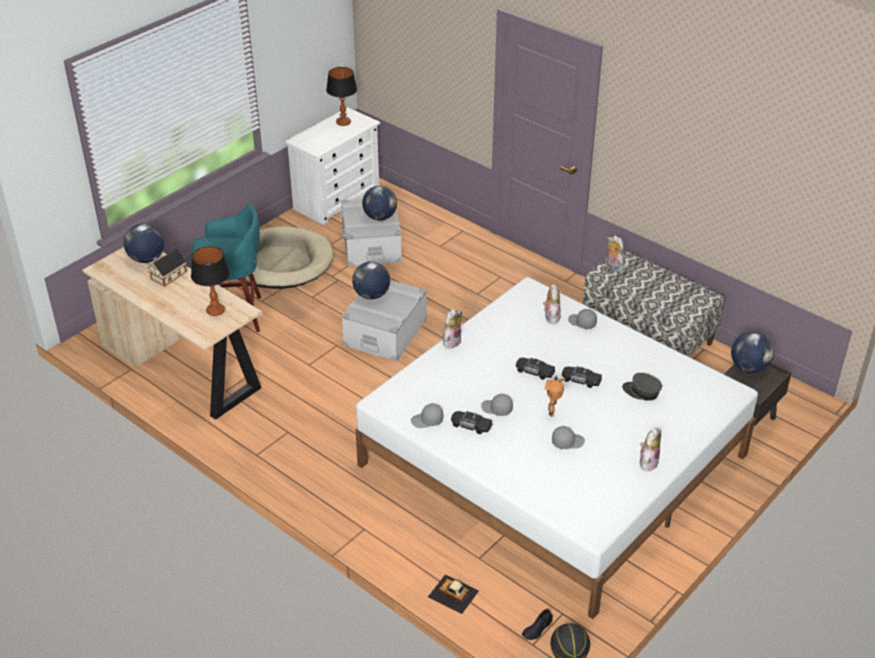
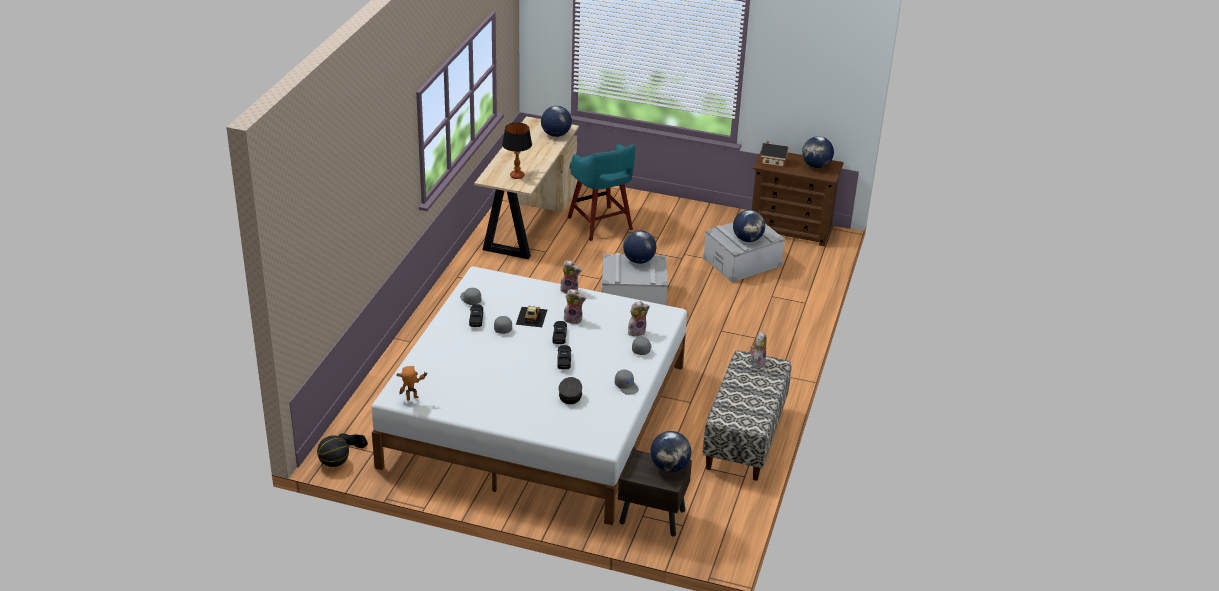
camera: 65 degrees right, 5 degrees down
(167, 276) = (543, 147): toy house -> toy house (772, 161)
(280, 263) = (681, 226): beige dog bed -> none
(337, 199) = (791, 229): white dresser -> brown dresser
(343, 123) = (816, 166): table lamp -> globe
(453, 594) = (367, 396): toy car -> toy car (531, 317)
(553, 412) = (515, 354): toy robot -> toy robot (413, 399)
(567, 441) = (485, 368): grey cap -> grey cap (627, 386)
(648, 462) = (484, 412): plush toy -> plush toy (573, 319)

